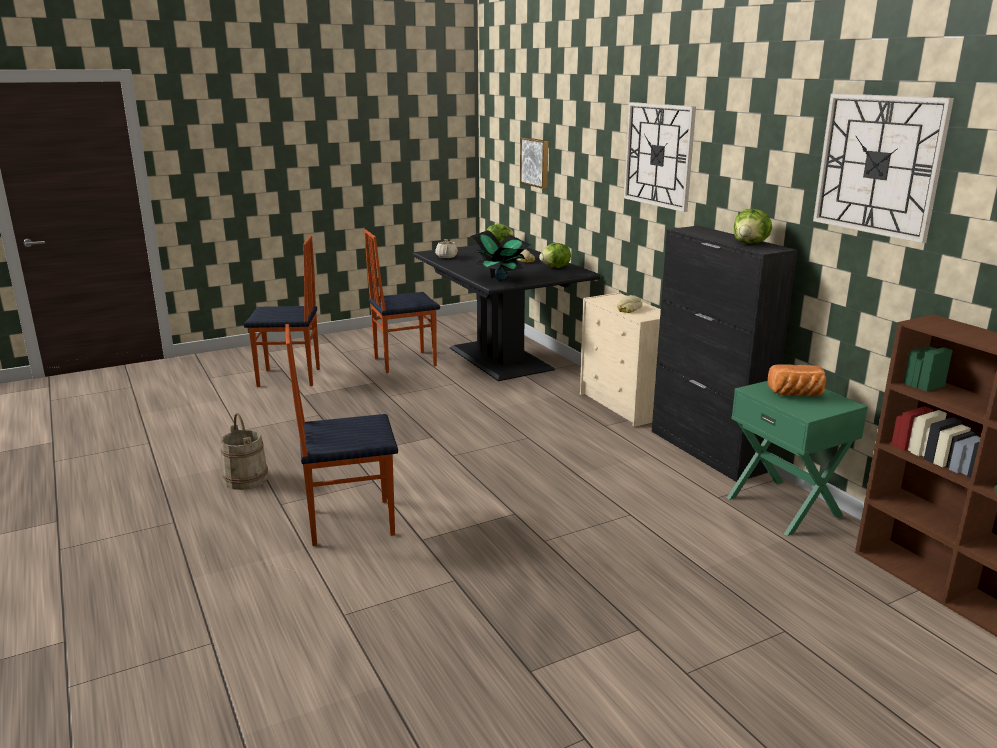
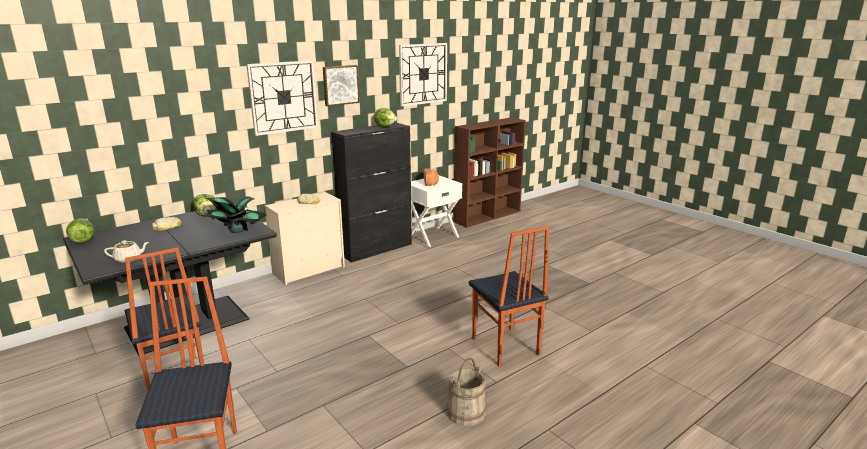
camera: 100 degrees left, 0 degrees up
(536, 162) = (100, 140): picture -> picture (340, 85)
(784, 506) = (432, 236): green nightstand -> white nightstand

